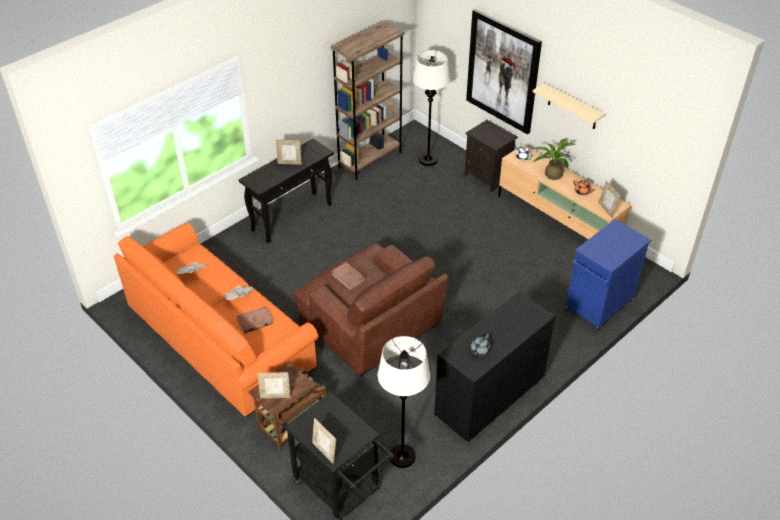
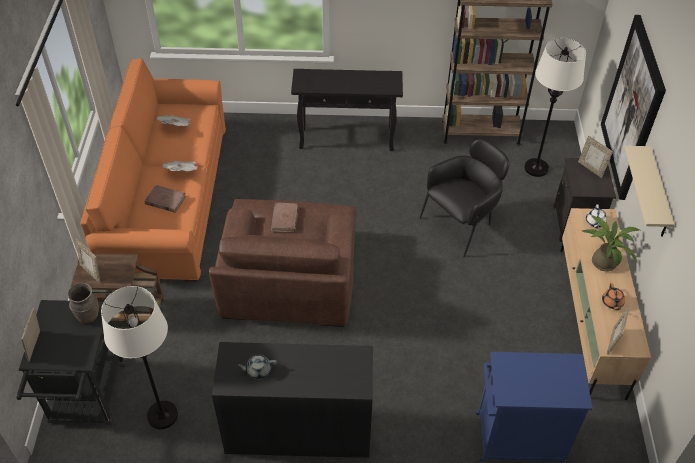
camera: 45 degrees right, 5 degrees up
(289, 163) = (352, 80): picture frame -> picture frame (591, 168)
(331, 409) = (88, 316): none -> brown vase
(428, 219) = (461, 224): none -> black armchair

